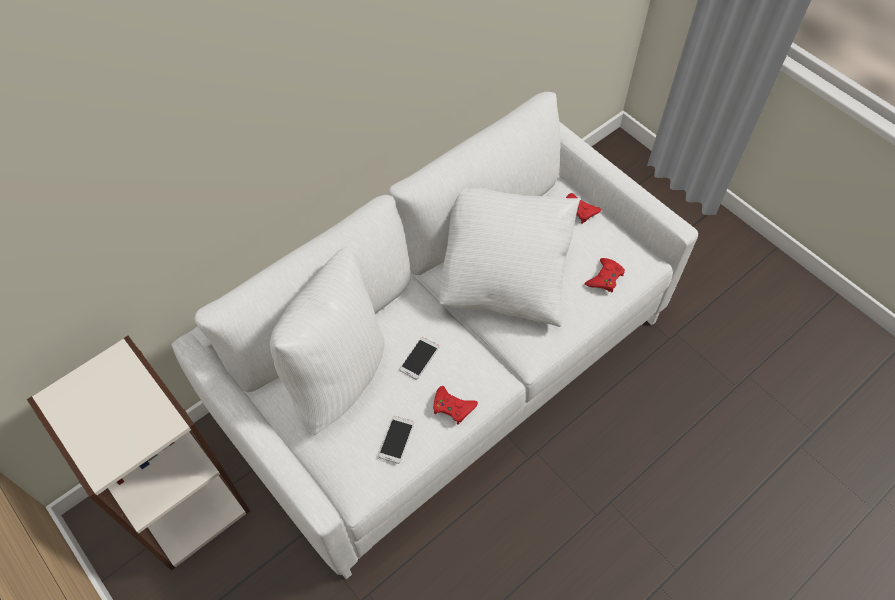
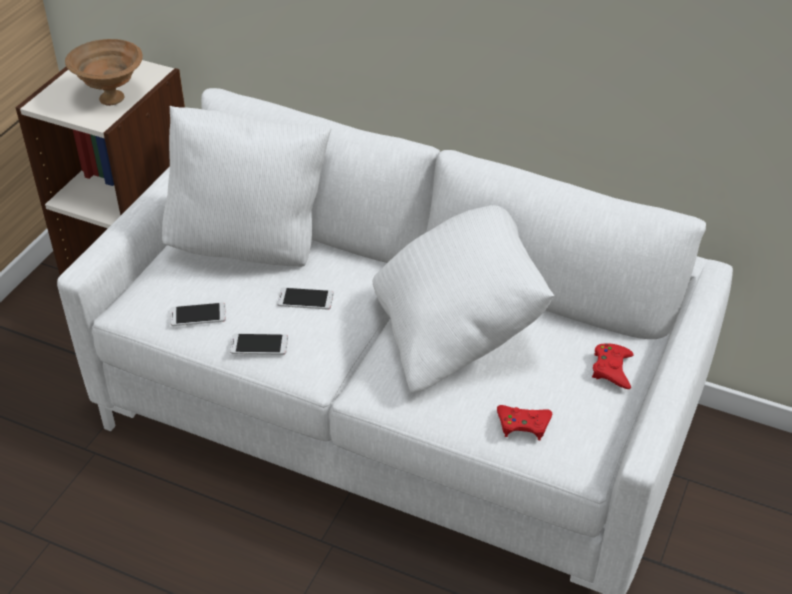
camera: 65 degrees right, 15 degrees down
(135, 405) = (110, 98): none -> brown bowl
(452, 407) = (259, 345): red game controller -> phone

